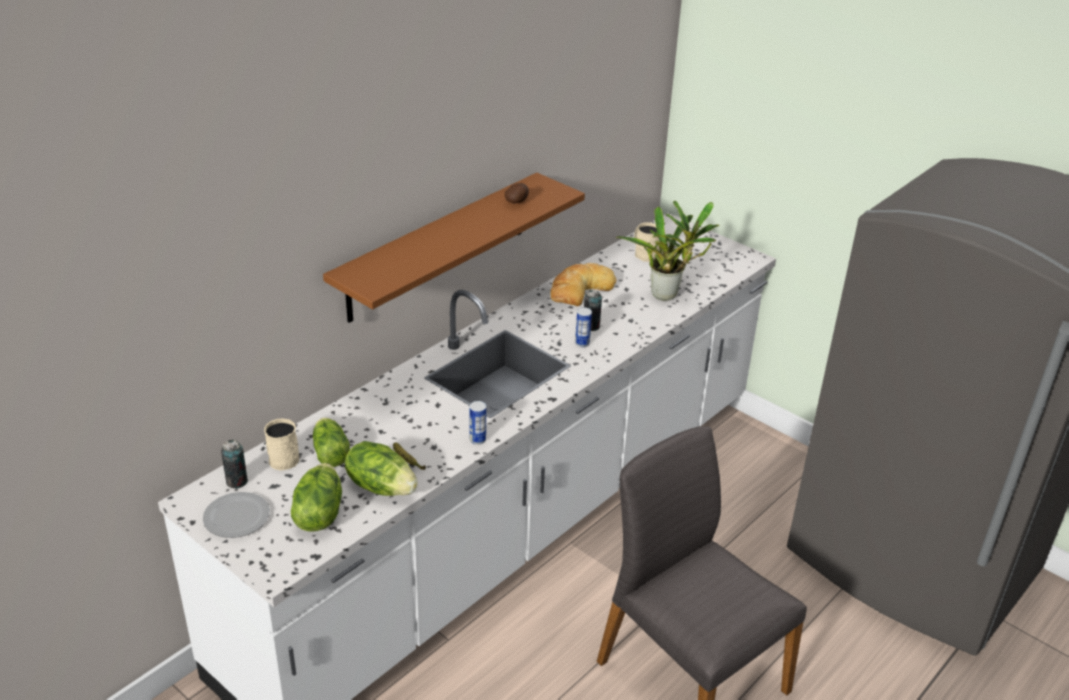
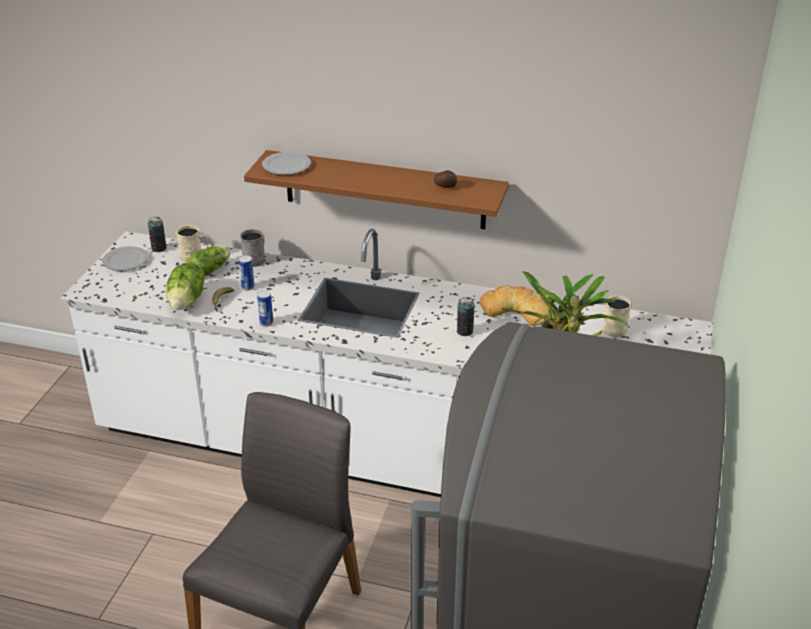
camera: 65 degrees right, 0 degrees up
(318, 514) = (145, 287): lettuce -> none
(340, 413) = (256, 259): none -> grey mug
(378, 271) = (285, 165): none -> plate
(582, 343) = (435, 334): can -> can (248, 287)

